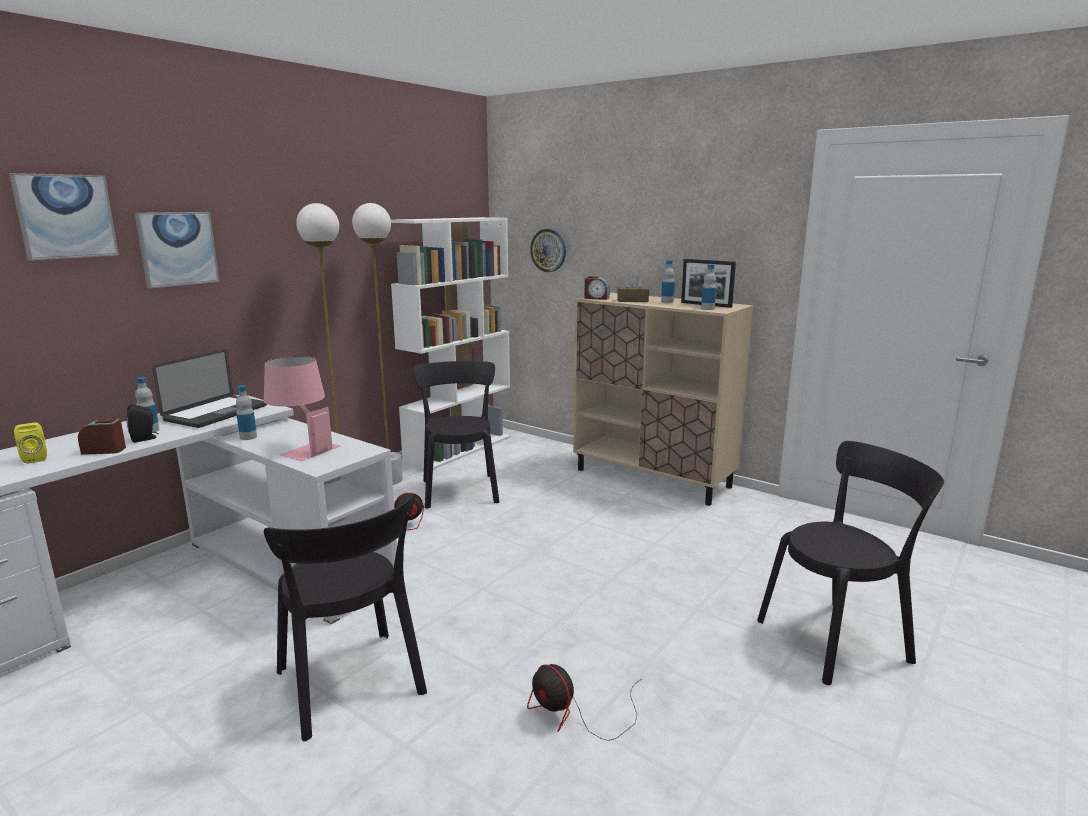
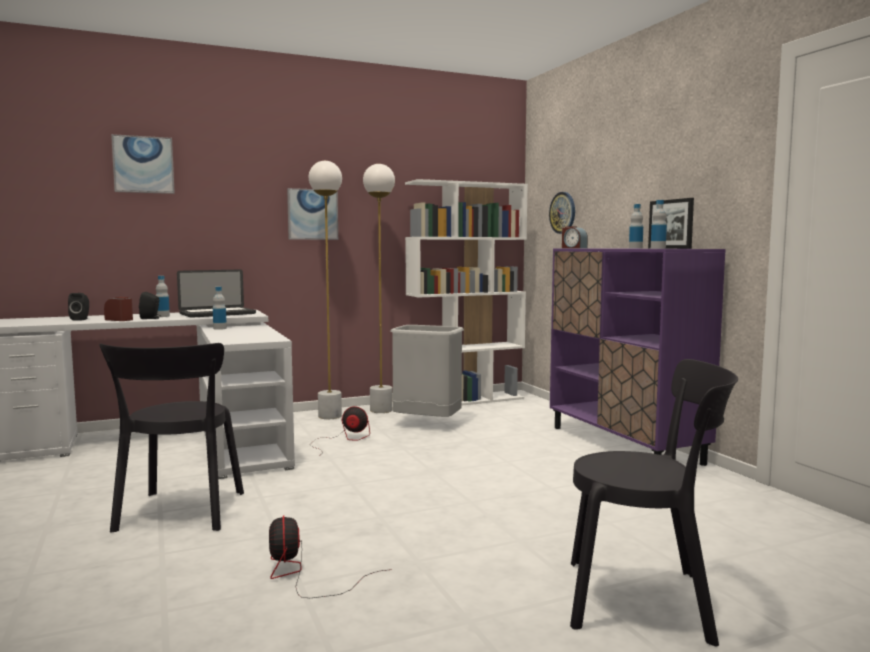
camera: 30 degrees right, 10 degrees down
(35, 458) = (81, 319): yellow speaker -> black speaker
(177, 249) = (219, 193): picture -> picture (312, 214)
(302, 448) = (237, 335): pink table lamp -> none
(460, 489) = (428, 424): black chair -> grey trash can
(632, 301) = (602, 248): brown tissue box -> none
(653, 478) = (624, 445): beige cabinet -> purple cabinet

